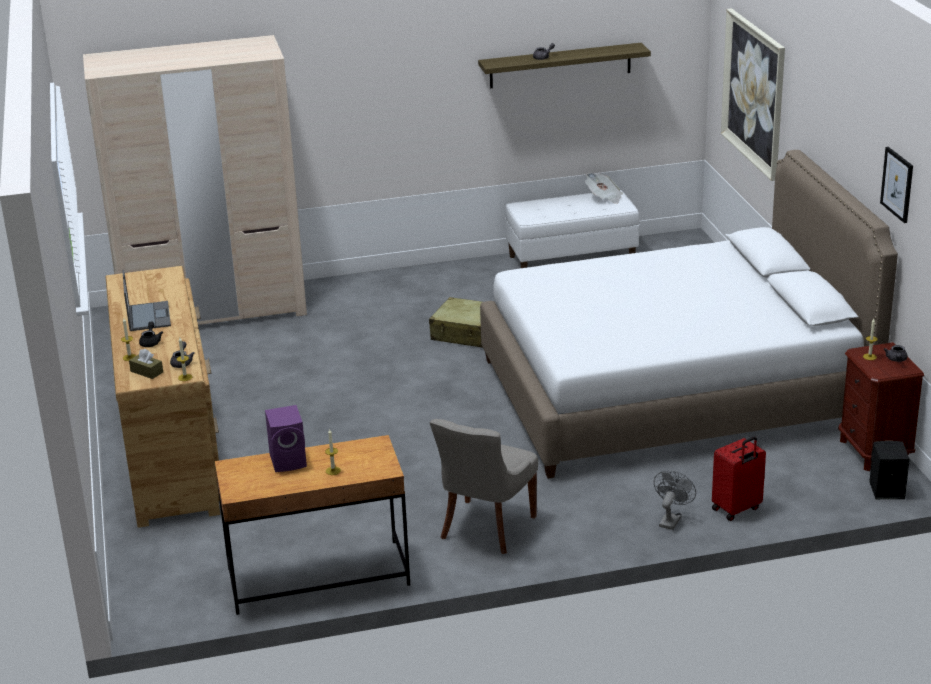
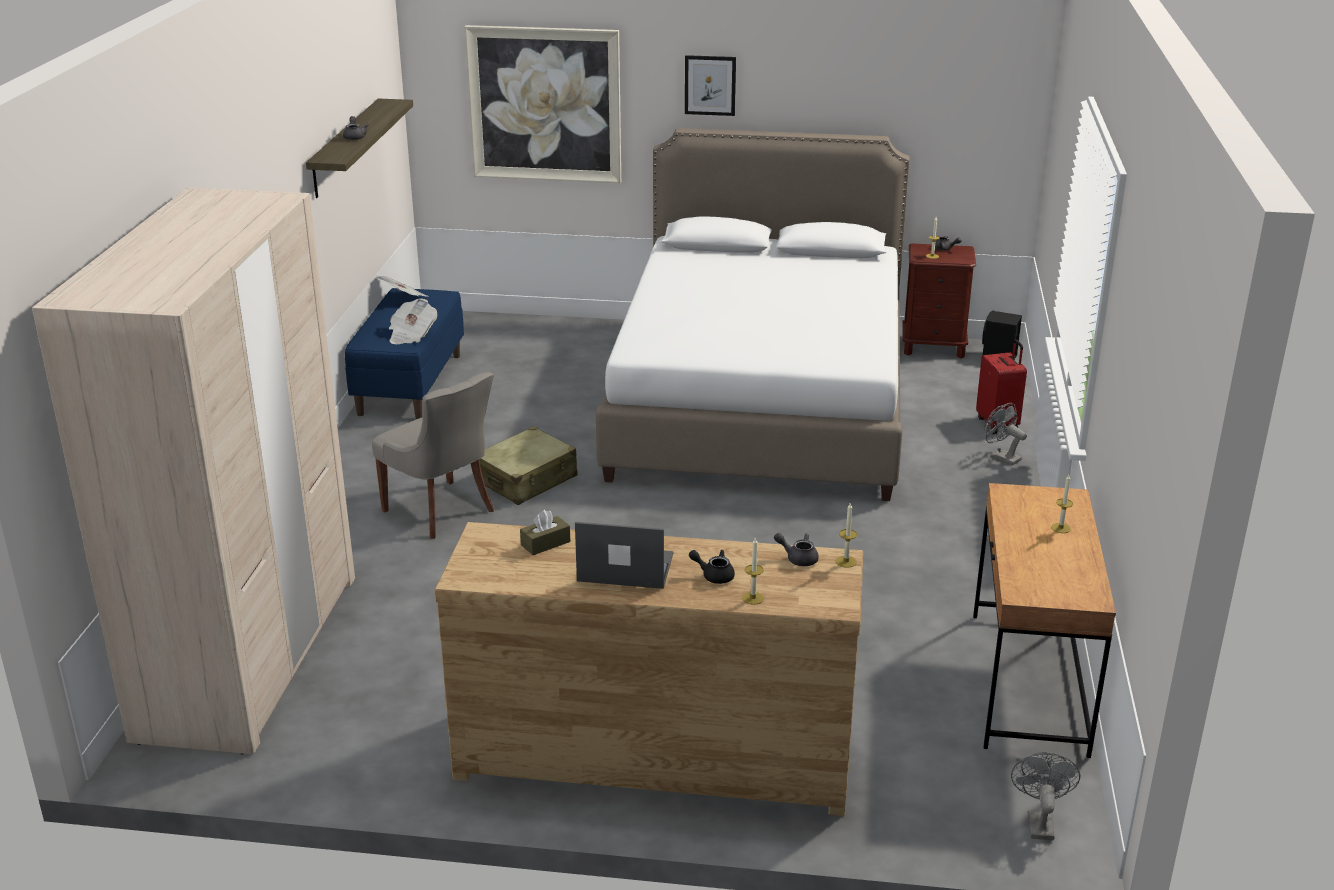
camera: 70 degrees left, 0 degrees up
(146, 372) = (809, 589): brown tissue box -> brown tissue box (545, 543)
(157, 601) = (1039, 822): none -> grey fan
(289, 461) = (1025, 552): purple speaker -> none
(485, 528) = (971, 556): grey chair -> grey chair (441, 511)
(545, 216) = (411, 335): none -> newspaper
(572, 259) = (409, 384): white bench -> blue bench
(897, 184) = (895, 90): picture -> picture (710, 85)

